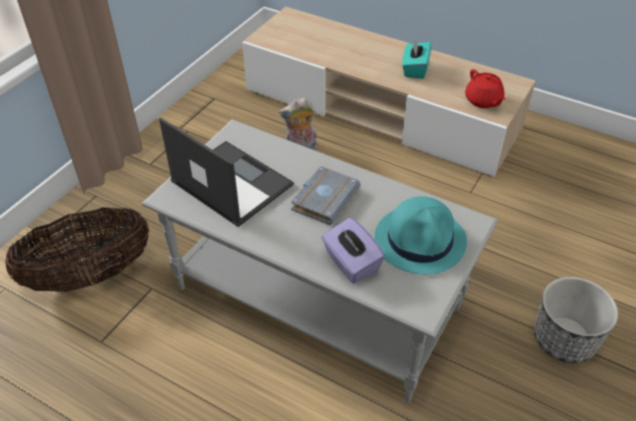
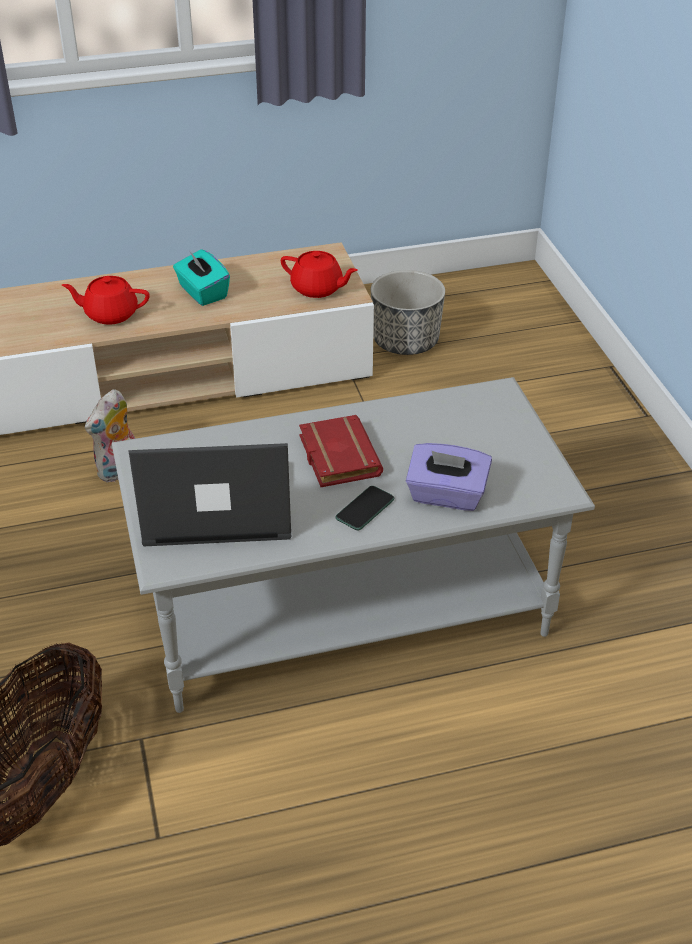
camera: 45 degrees left, 5 degrees down
(297, 238) = (365, 509): none -> phone
(324, 198) = (336, 456): grey book -> red book
(353, 56) = (110, 314): none -> red teapot
(420, 240) = (477, 436): turquoise hat -> none
(564, 340) = (602, 485): planter -> planter (406, 341)

